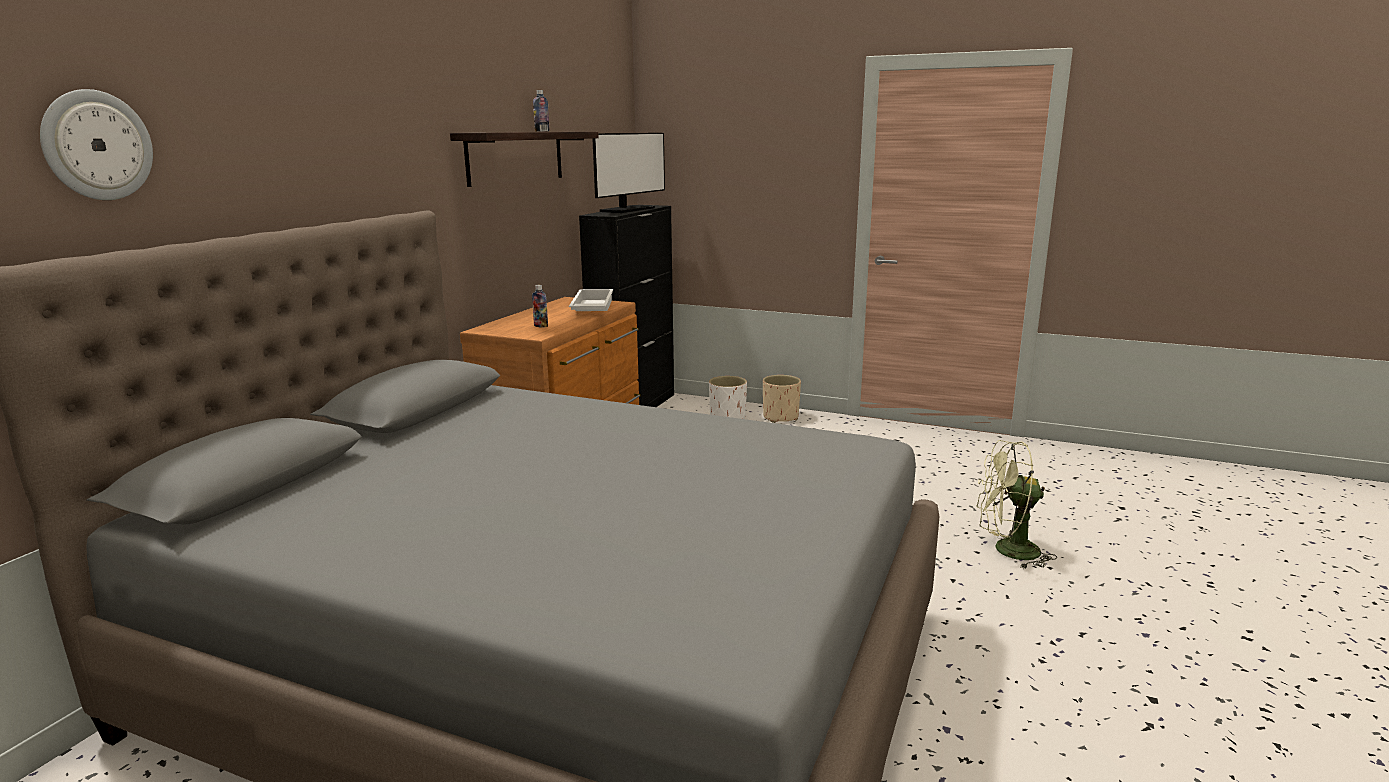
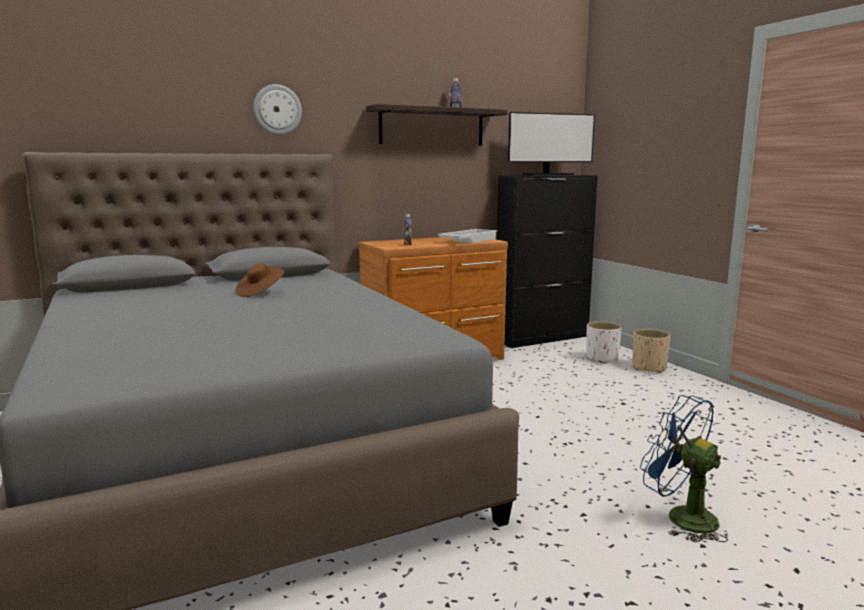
camera: 40 degrees right, 5 degrees down
(97, 145) = (108, 100): wall clock -> wall clock (277, 109)
(504, 442) = (260, 293): none -> brown hat
(1007, 551) = (681, 517): green fan -> blue fan

